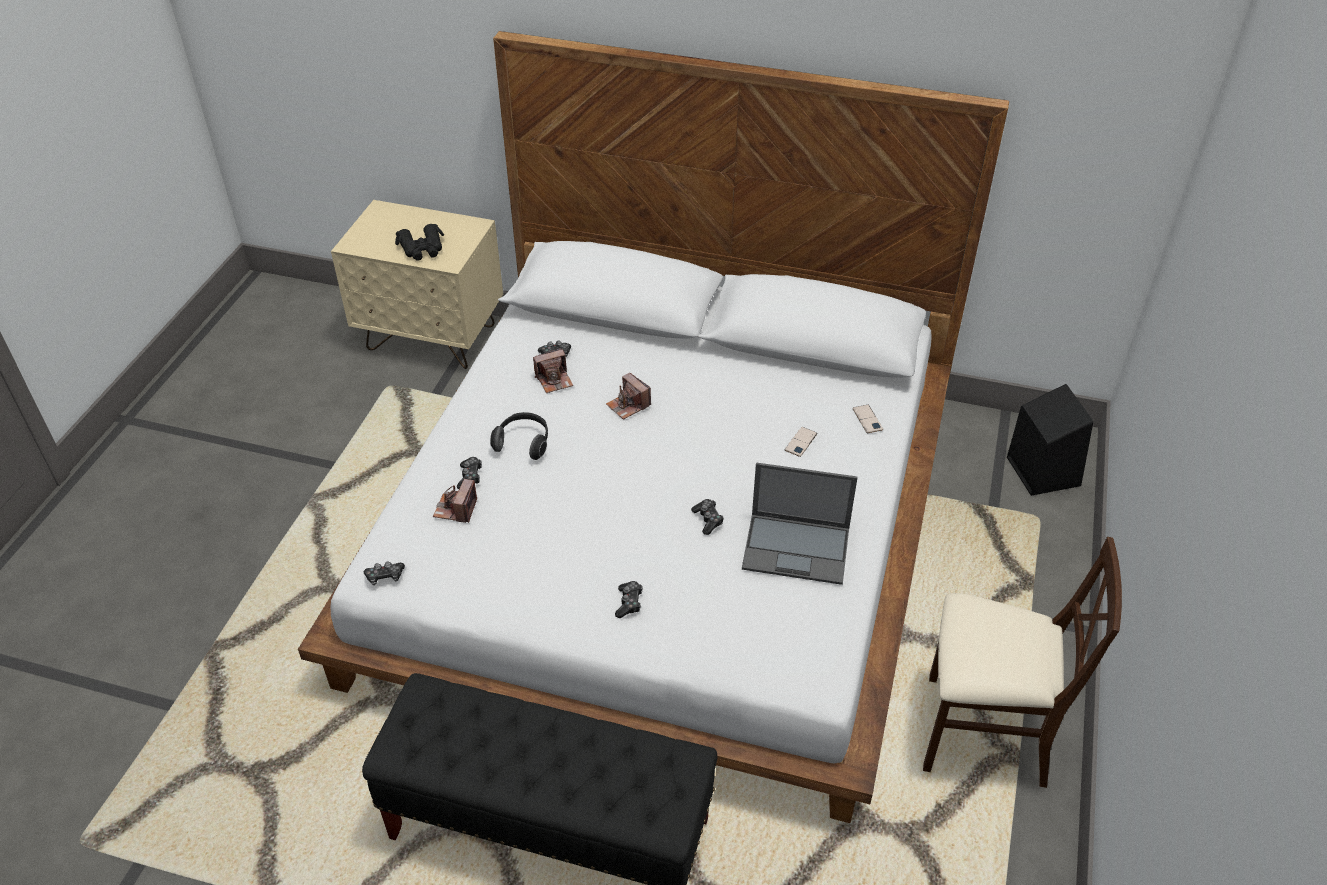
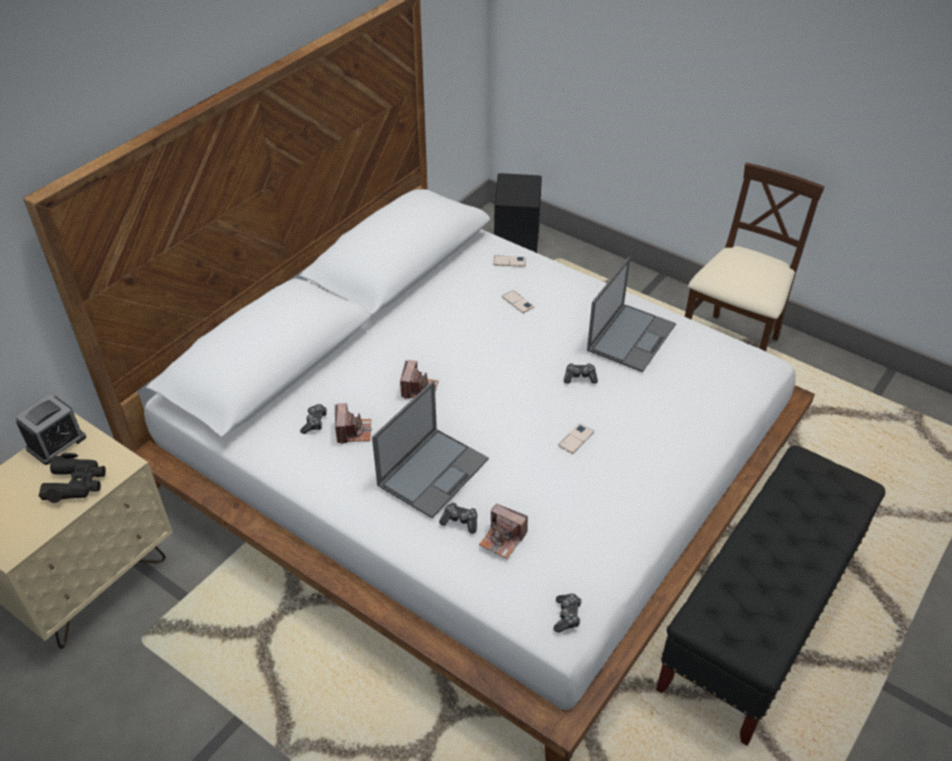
camera: 70 degrees left, 0 degrees up
(459, 224) = (56, 443): none -> alarm clock
(523, 443) = (433, 471): headphones -> laptop
(613, 536) = (576, 439): none -> phone
(628, 405) = (419, 389): camera -> camera turned 60 degrees counterclockwise
(629, 603) = (655, 447): game controller -> none

